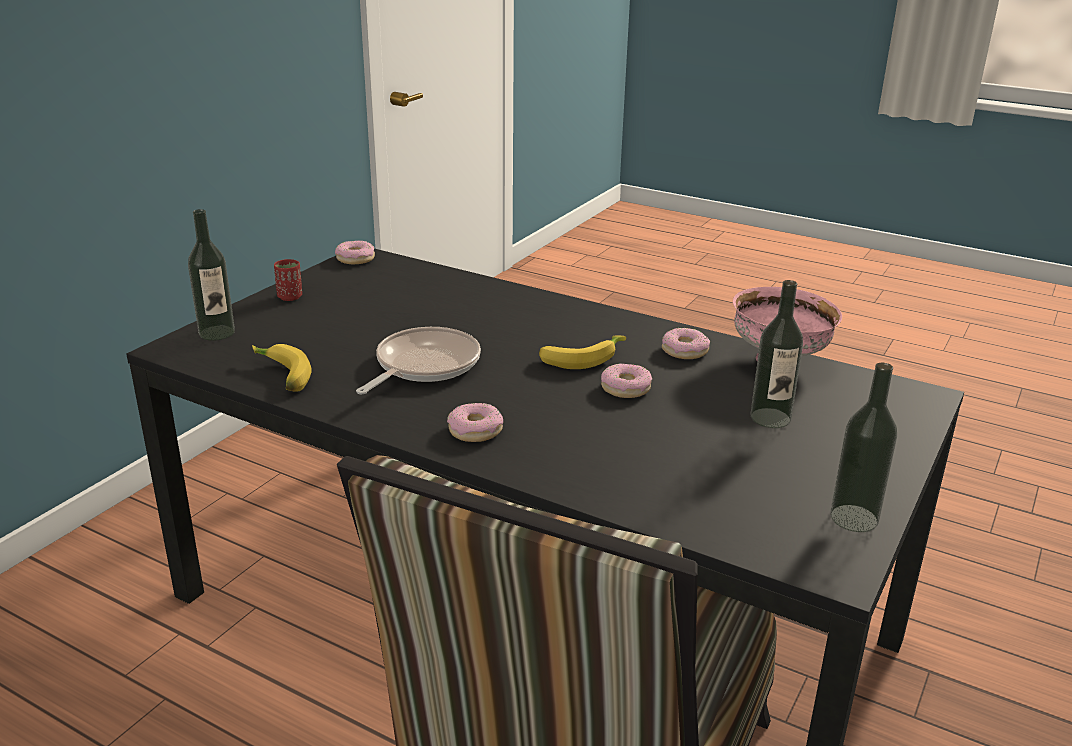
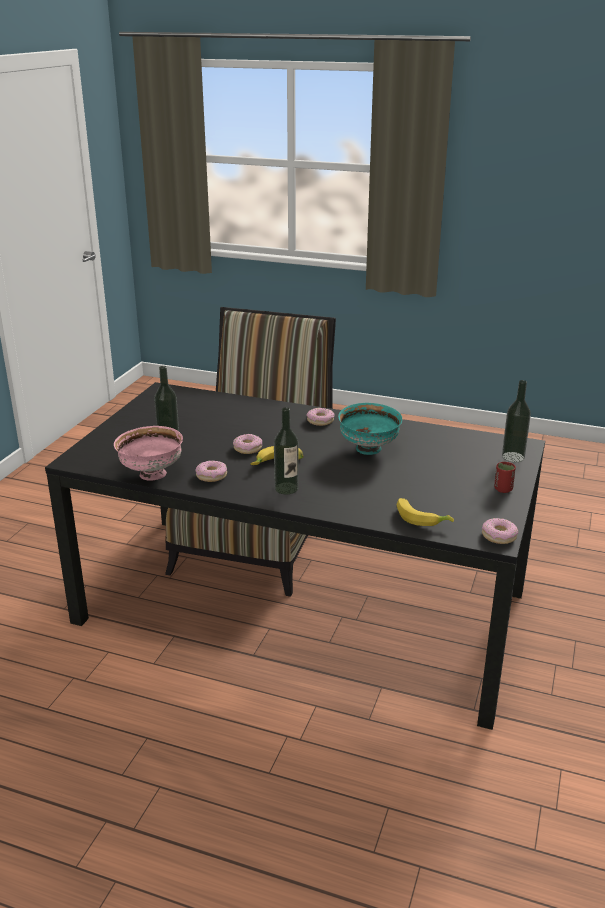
camera: 170 degrees right, 0 degrees up
(280, 376) = (442, 435): banana -> banana (421, 518)
(423, 366) = (369, 449): frying pan -> turquoise bowl
(854, 518) = (146, 405): bottle -> bottle (286, 488)

